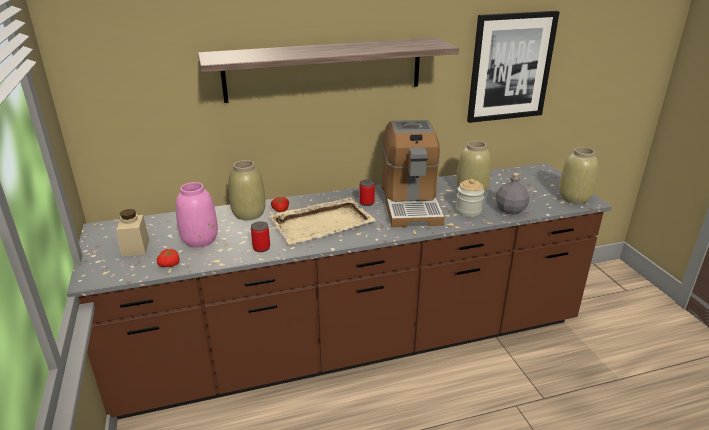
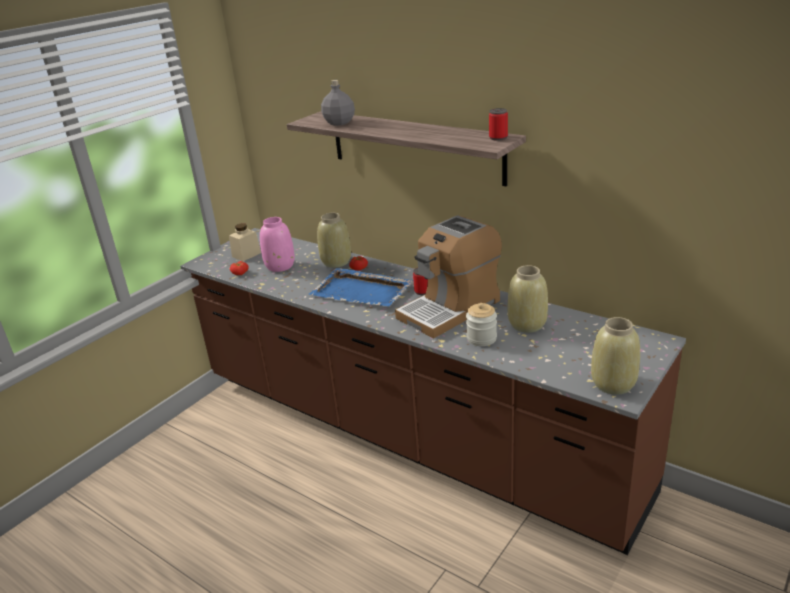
camera: 55 degrees right, 0 degrees up
(261, 248) = (296, 289): can -> can (498, 138)
(323, 223) = (362, 291): beige tray -> blue tray
(510, 67) = (626, 191): picture -> none
(510, 210) = (518, 358): grey bottle -> grey bottle (339, 123)

